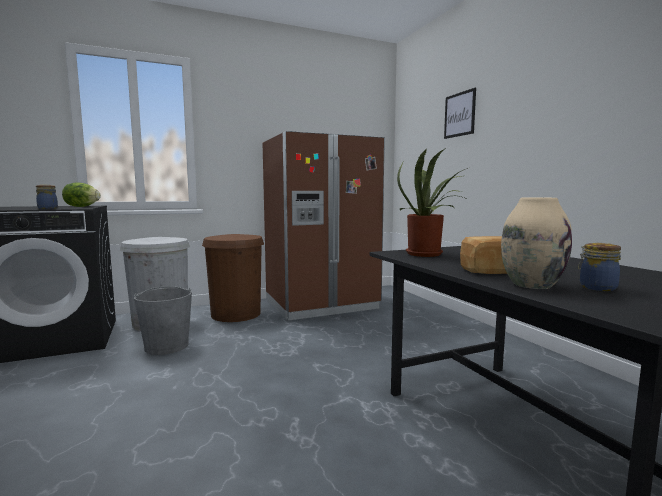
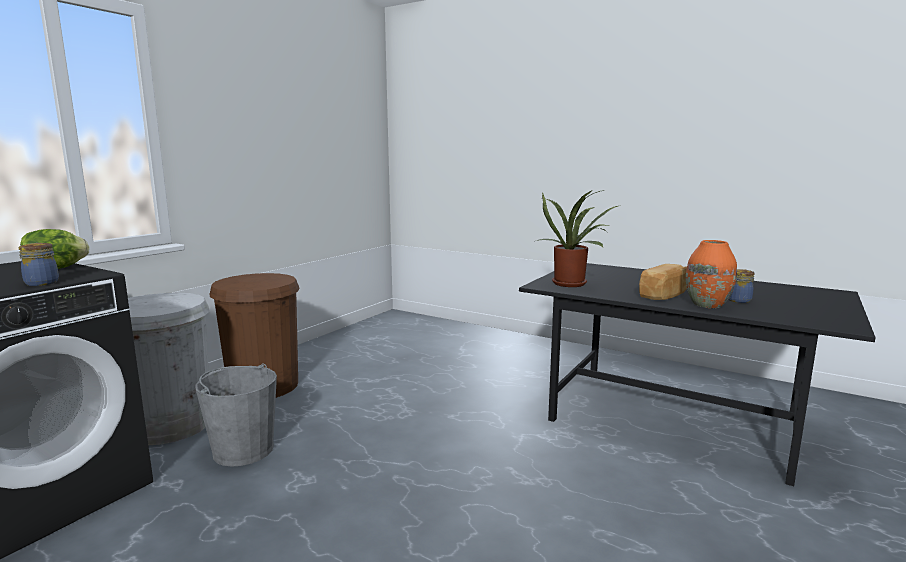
camera: 35 degrees left, 5 degrees up
(321, 304) = (352, 349): brown fridge -> none
(459, 114) = (492, 116): picture -> none
(531, 284) = (706, 304): beige vase -> orange vase

